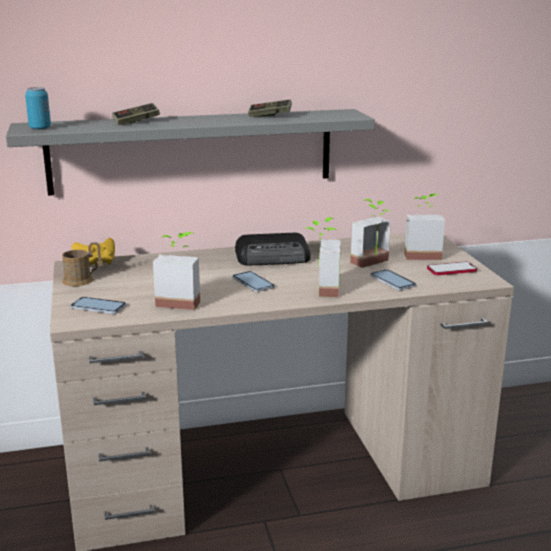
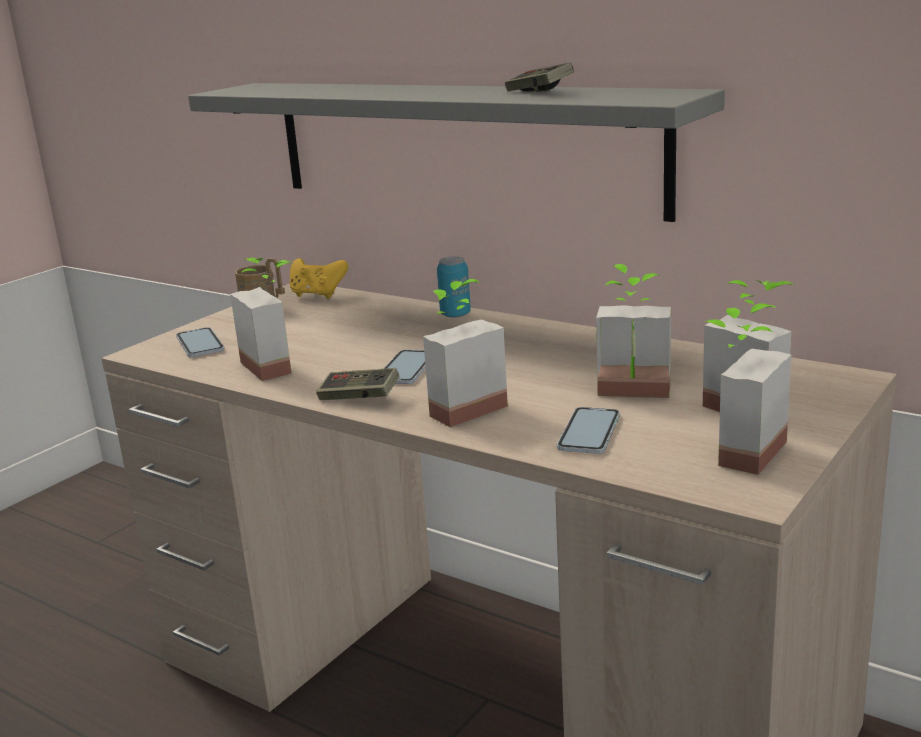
camera: 50 degrees right, 0 degrees up
(40, 128) = (243, 90): can -> can (455, 314)
(136, 122) = (356, 89): game controller -> game controller (359, 398)
(274, 257) = (519, 342): radio -> none
(451, 270) = (736, 450): phone -> potted plant

